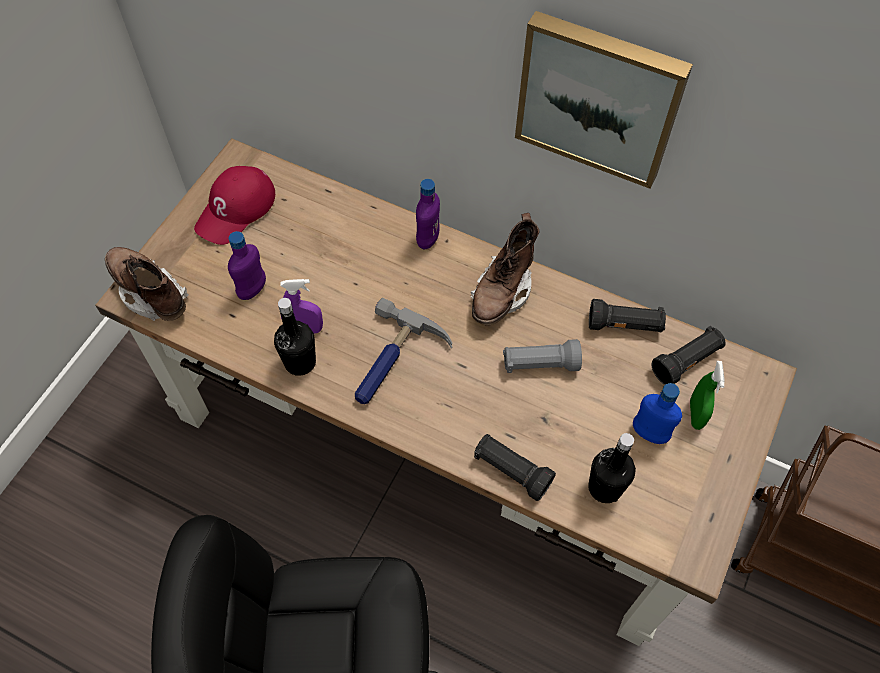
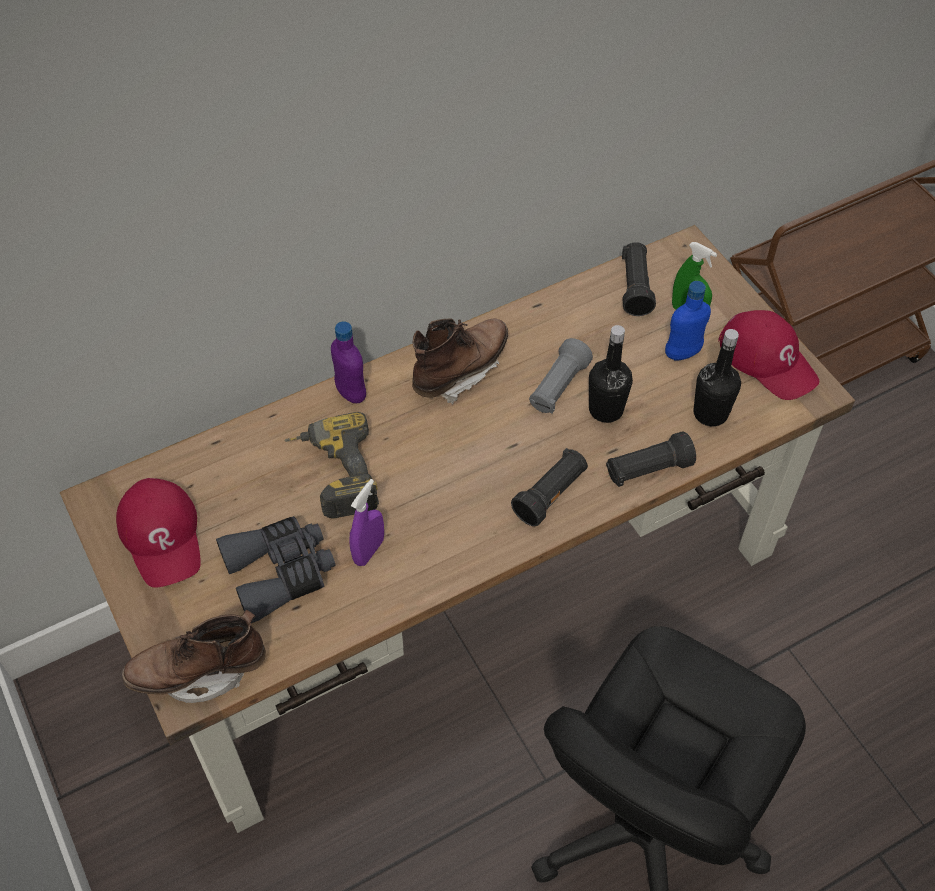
camera: 55 degrees left, 5 degrees down
(252, 290) = (280, 572): purple bottle -> grey binoculars
(300, 362) = (403, 575): black bottle -> black bottle (606, 409)
(351, 270) = (332, 474): none -> power drill
(393, 363) = (467, 497): hammer -> none
(502, 292) = (460, 371): brown boot -> brown boot turned 105 degrees counterclockwise
(599, 97) = (468, 110): picture -> none
(624, 325) = (567, 306): black flashlight -> black flashlight (551, 495)
(700, 503) = (768, 359): none -> red cap

